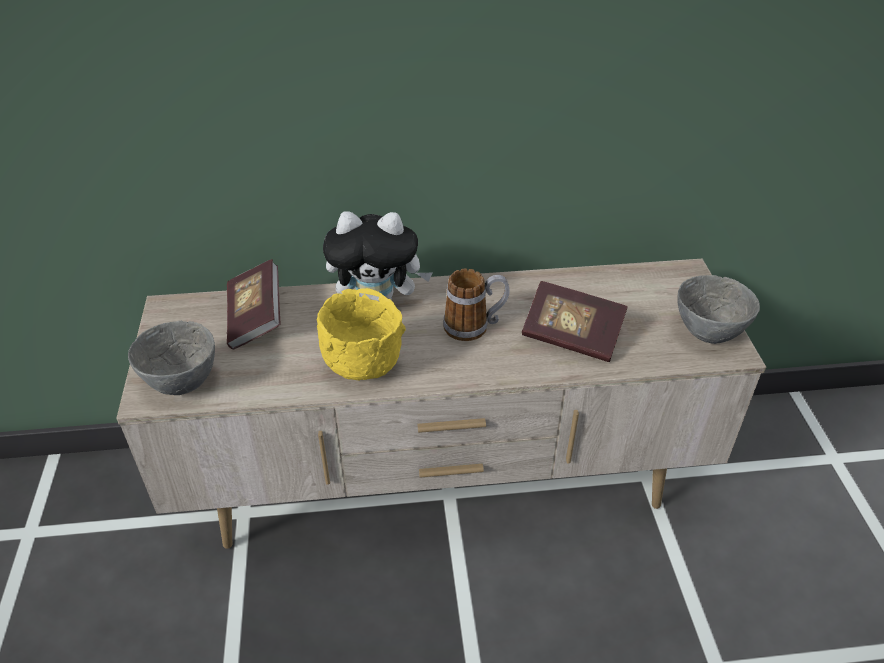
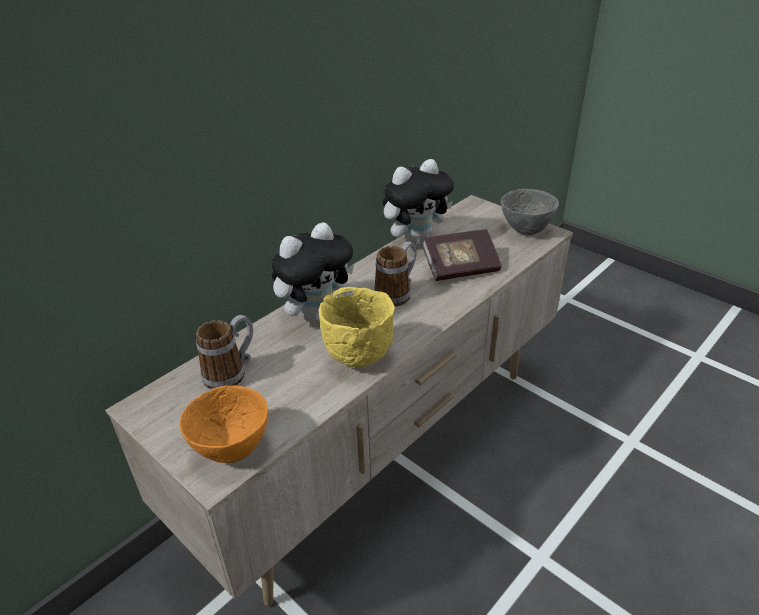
camera: 40 degrees left, 5 degrees down
(181, 384) = (233, 450): grey bowl -> orange bowl
(255, 318) = (231, 372): book -> mug
(566, 281) = (416, 240): none -> plush toy

